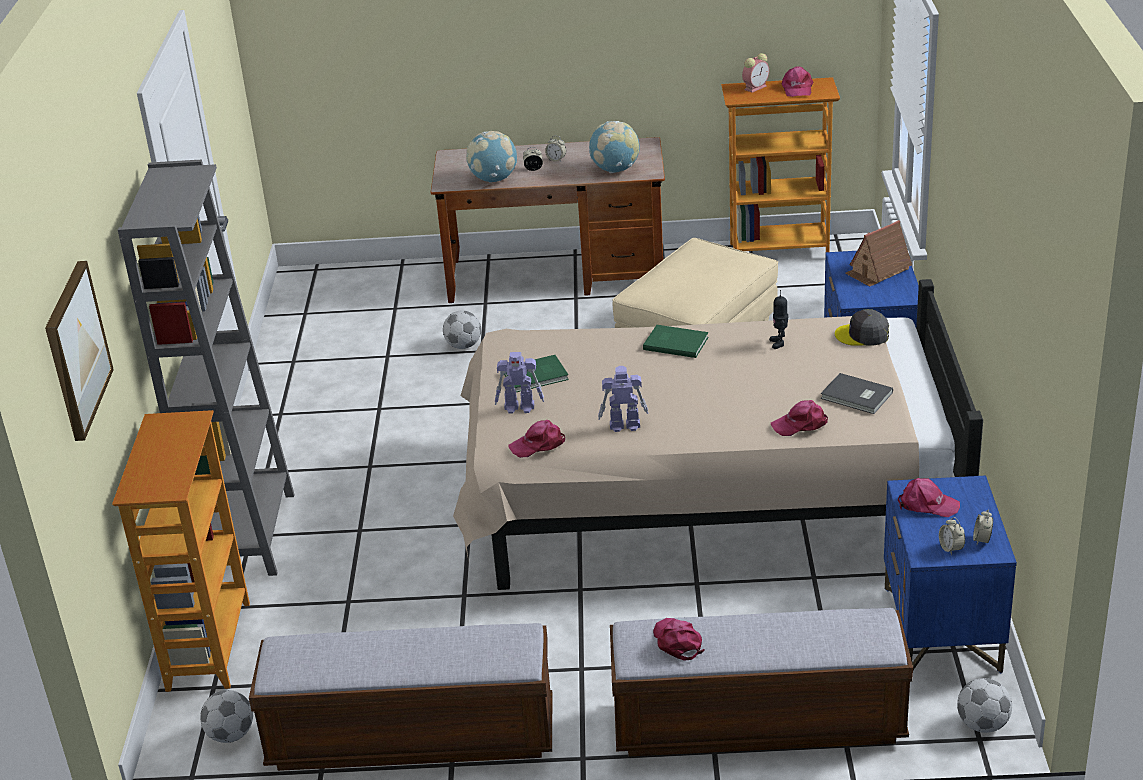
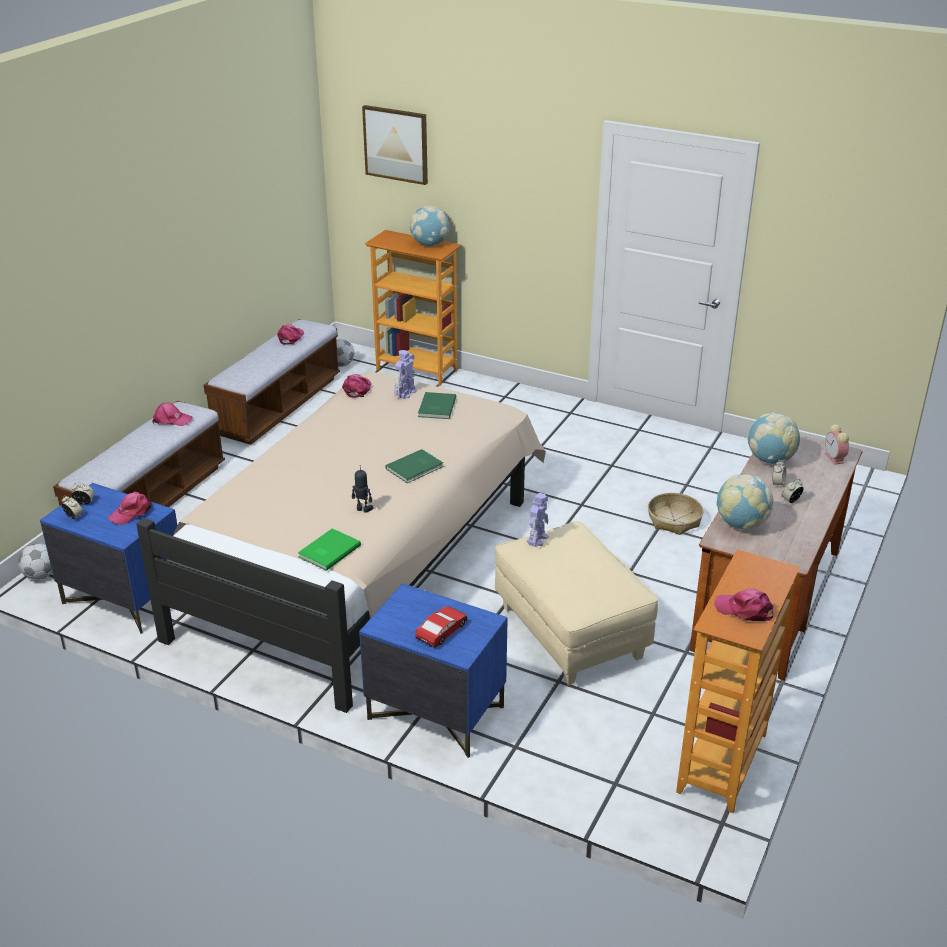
camera: 115 degrees right, 0 degrees up
(161, 439) = (429, 244): none -> globe
(247, 535) = (506, 396): grey bookcase -> none
(464, 345) = (674, 520): football -> basket
(623, 425) = (340, 419): toy robot -> toy robot (537, 539)
(756, 87) = (770, 584): alarm clock -> alarm clock (835, 458)
(800, 424) = (255, 479): pink cap -> pink cap (291, 338)
(856, 396) = (255, 513): grey book -> none
(862, 335) = (328, 551): grey cap -> green book
(878, 271) = (442, 631): toy house -> toy car

